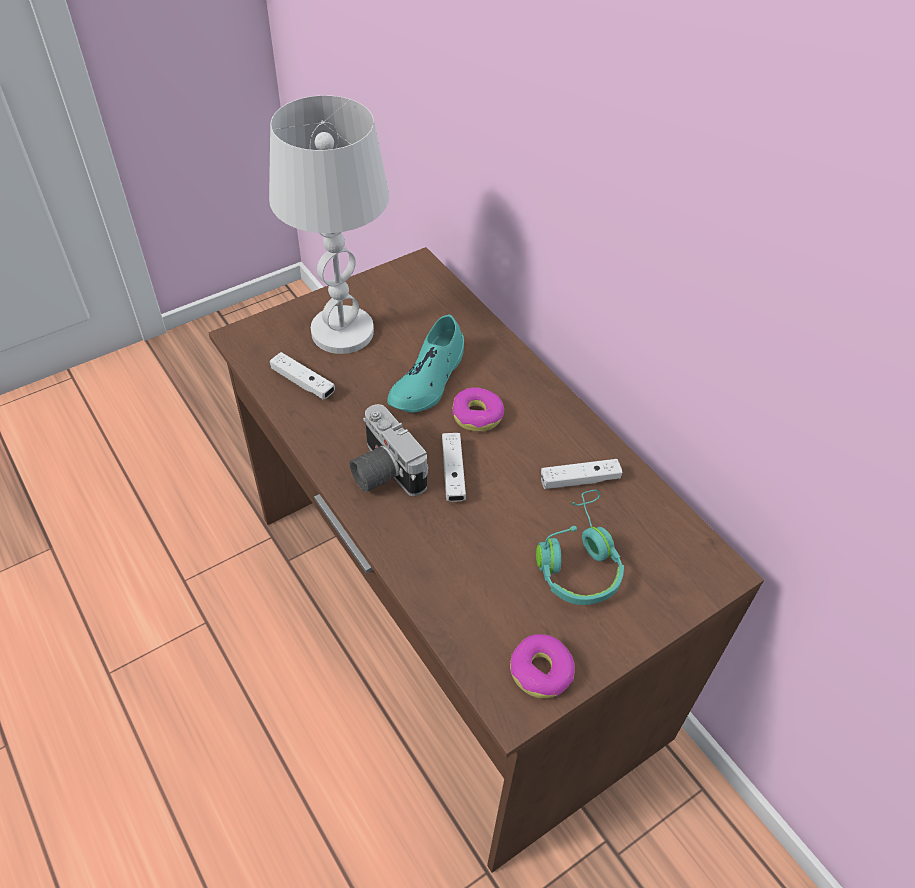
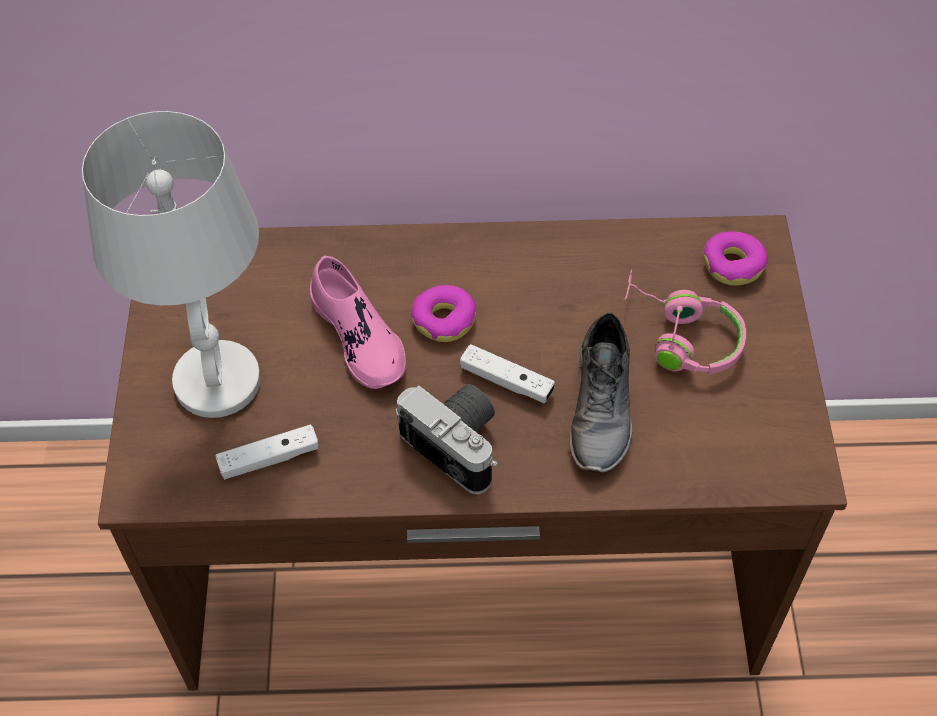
camera: 55 degrees left, 5 degrees up
(382, 471) = (459, 443): camera -> camera turned 135 degrees counterclockwise
(428, 379) = (359, 336): turquoise shoe -> pink shoe
(472, 540) = (602, 409): none -> grey shoe
(541, 671) = (781, 432): donut -> donut (733, 265)
(578, 559) = (680, 336): turquoise headphones -> pink headphones
(579, 480) = (589, 281): white game controller -> none

